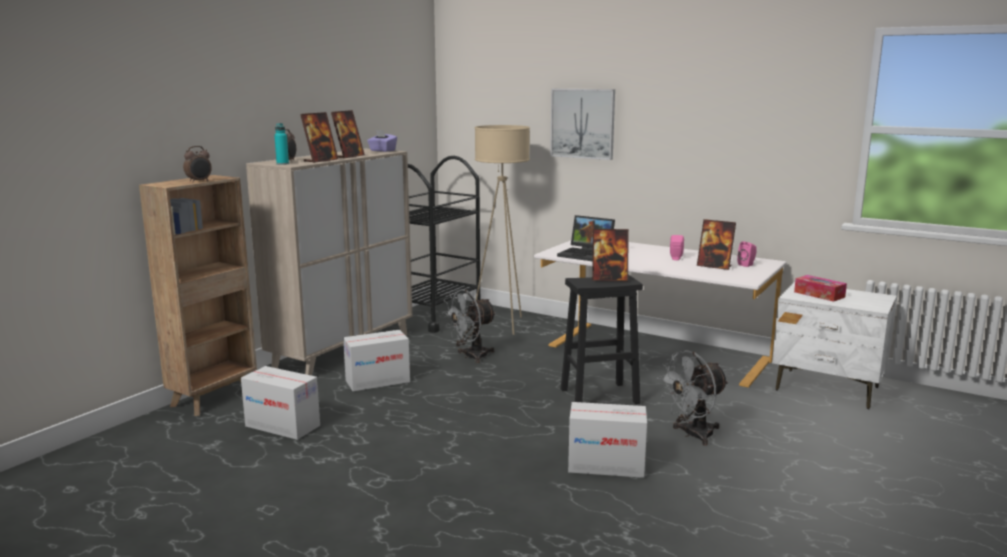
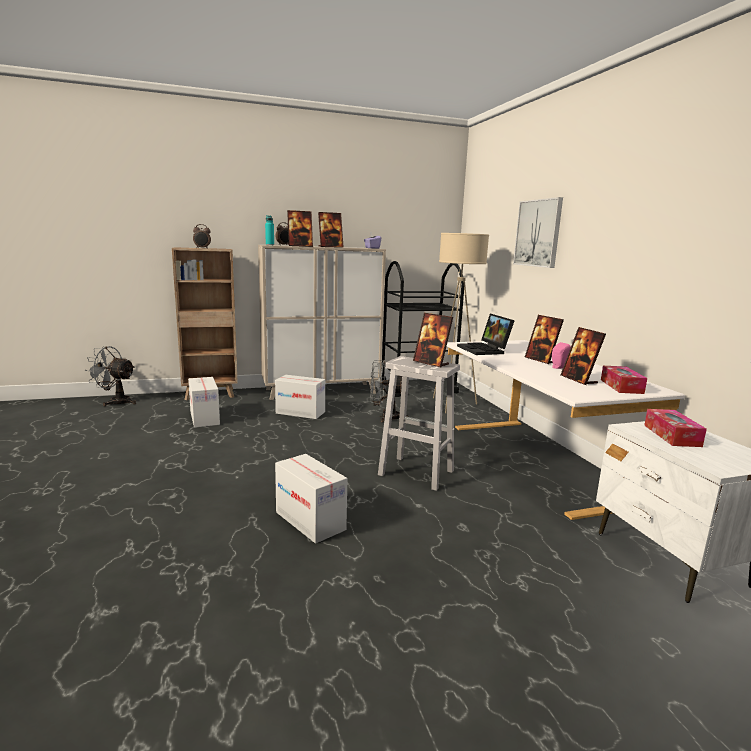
camera: 40 degrees right, 0 degrees up
(598, 396) = (415, 473): black stool -> white stool
(649, 255) = (541, 360): none -> picture frame
(692, 435) = (426, 532): grey fan -> grey fan (115, 402)
(747, 265) = (621, 386): pink speaker -> tissue box

